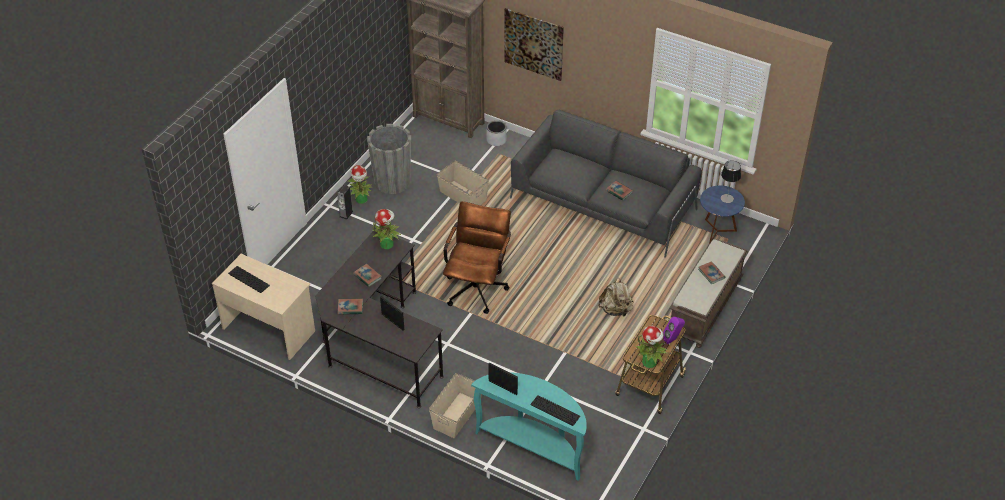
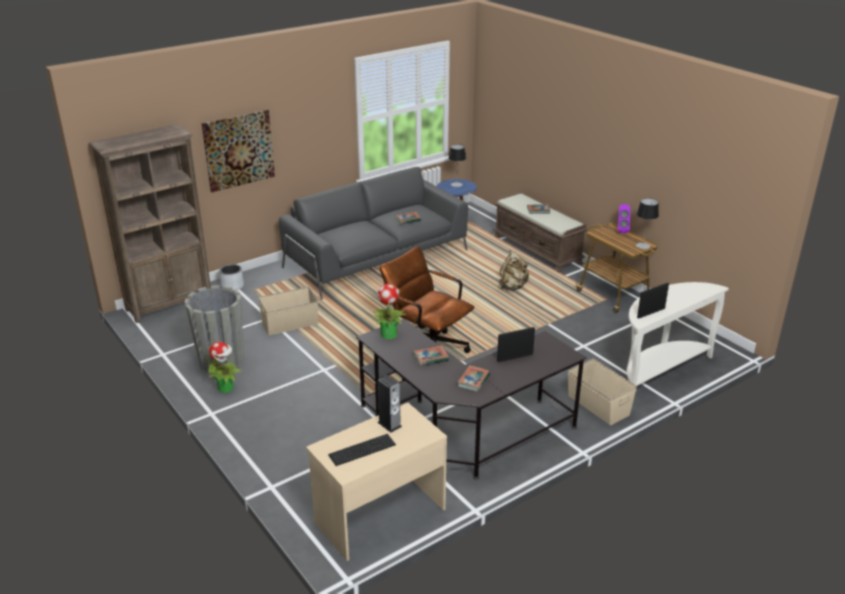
camera: 65 degrees left, 15 degrees down
(346, 214) = (238, 405): speaker -> speaker (389, 424)
(533, 445) = (659, 370): turquoise console table -> white console table
(555, 410) = (693, 294): keyboard -> none
(650, 362) = (643, 245): potted plant -> table lamp

